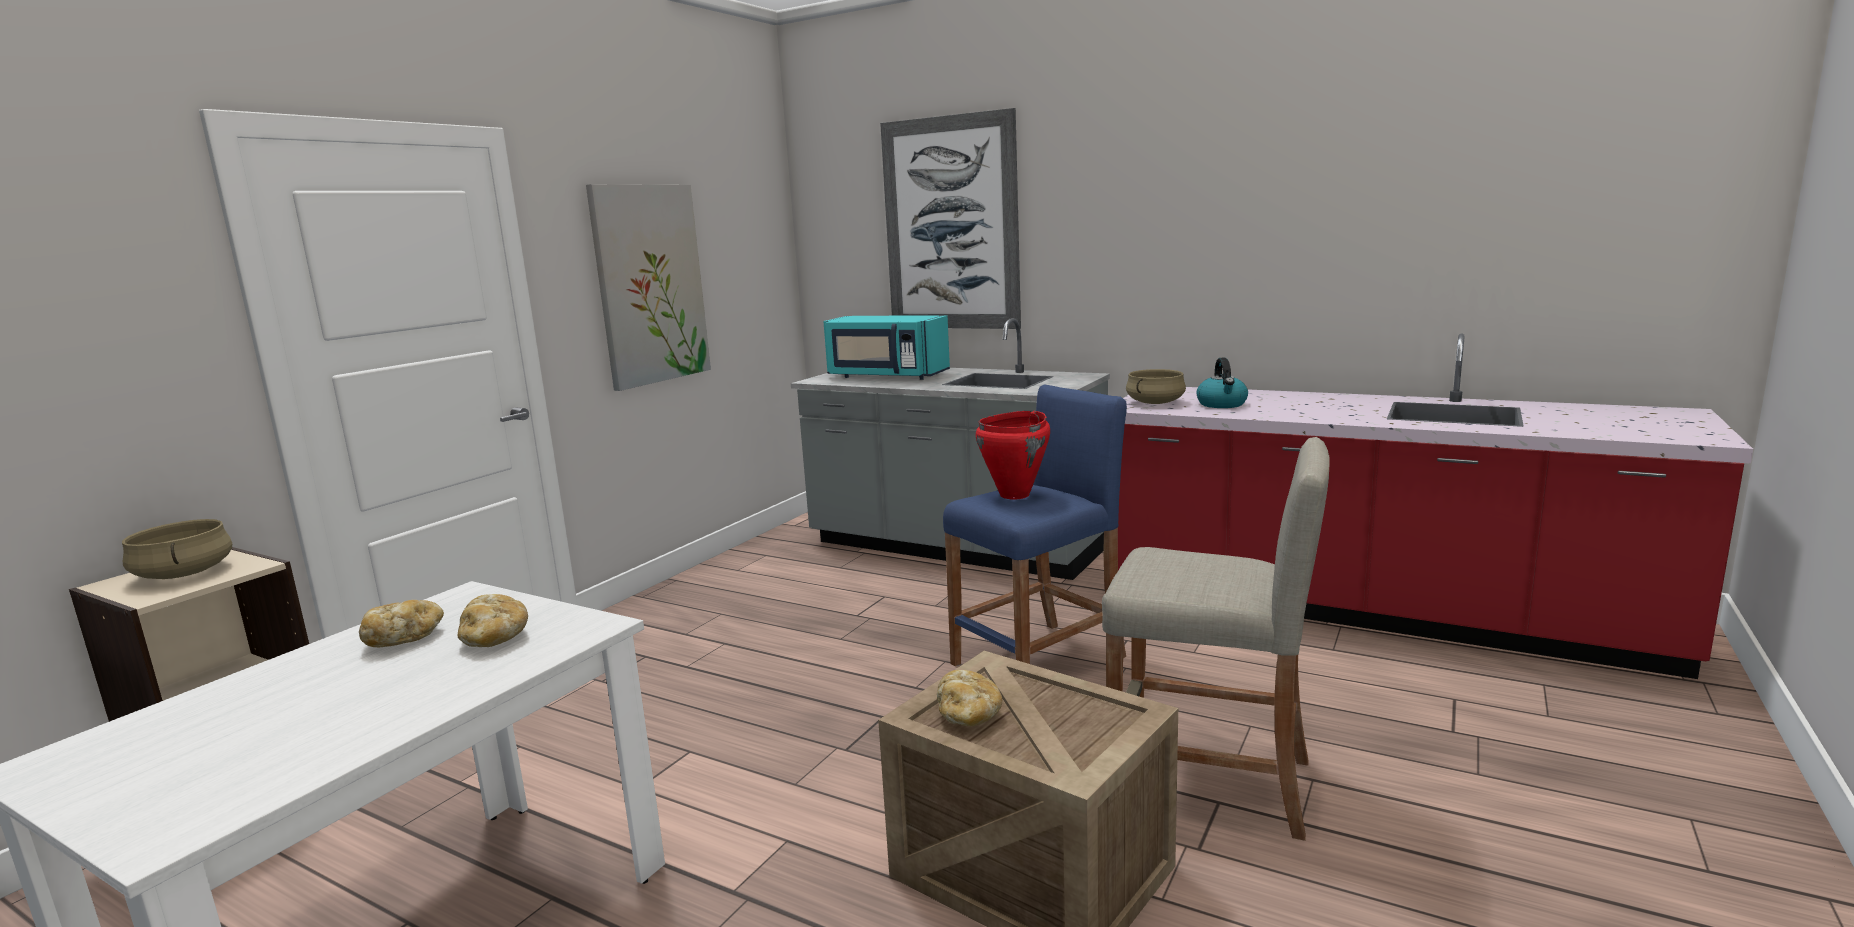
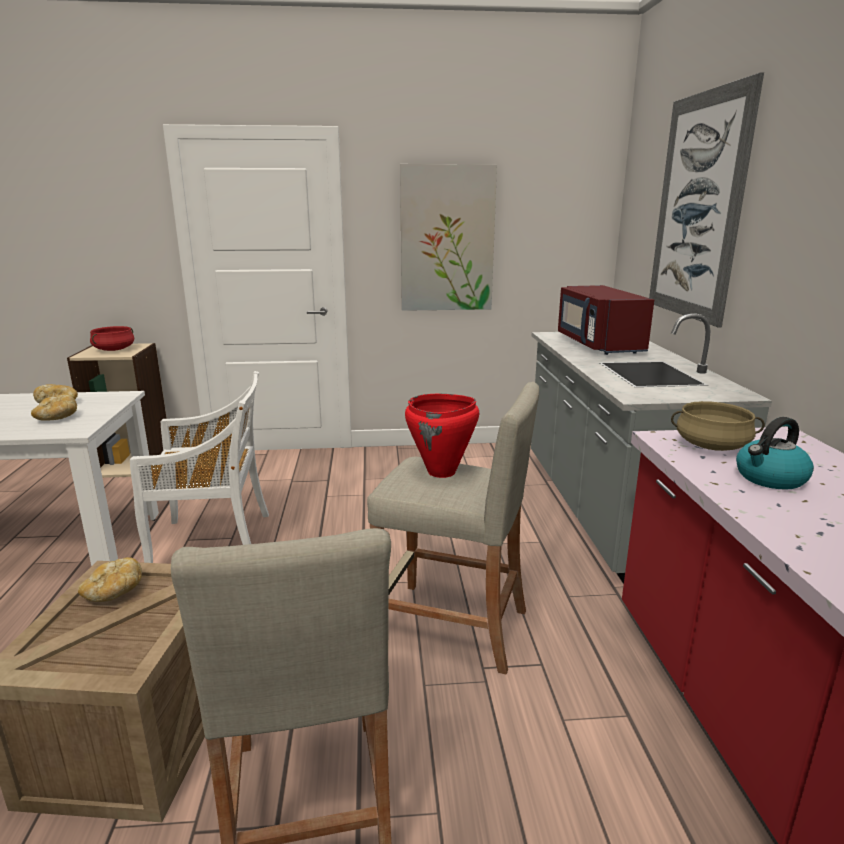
camera: 55 degrees right, 5 degrees up
(185, 573) = (114, 350): beige cooking pot -> red cooking pot
(683, 765) = (215, 543): none -> white chair
(886, 376) = (597, 345): turquoise microwave -> red microwave
(1039, 661) = (452, 626): blue stool -> beige stool

